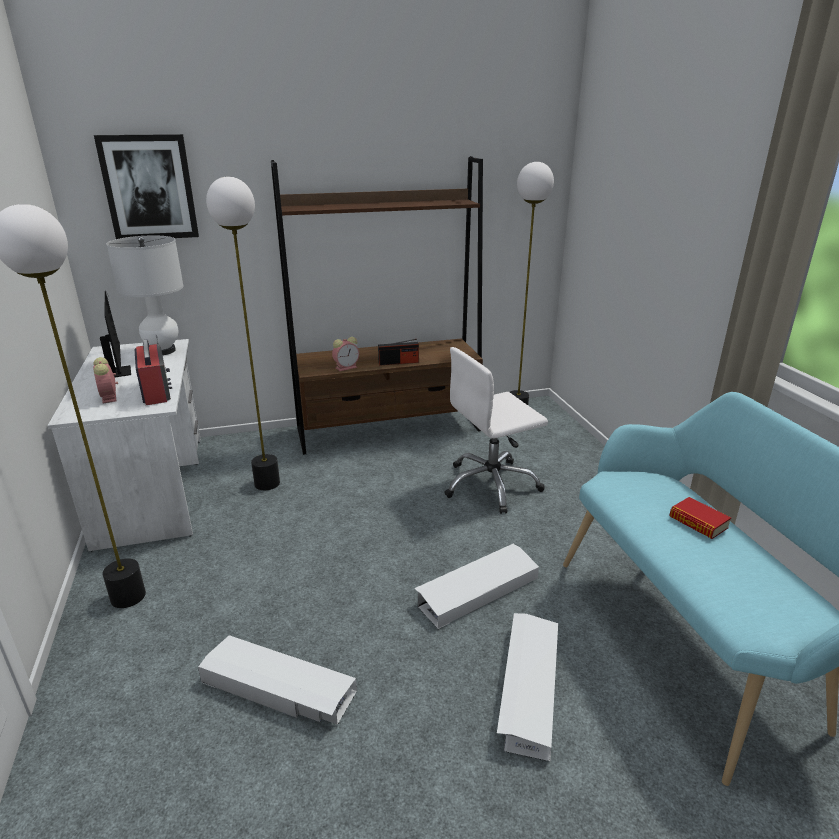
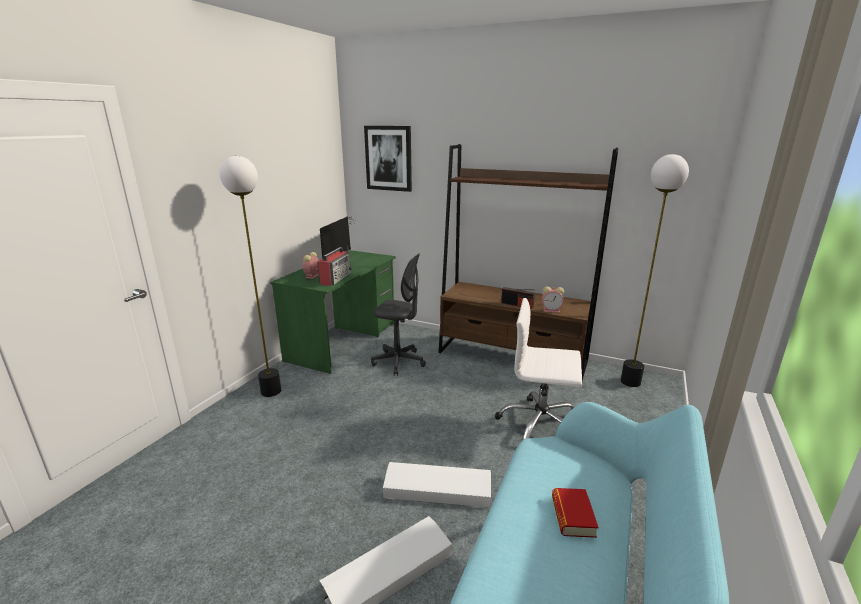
camera: 40 degrees right, 5 degrees down
(153, 488) = (343, 341): white desk -> green desk
(162, 351) = (372, 259): white table lamp -> none
(267, 483) = (398, 362): floor lamp -> grey office chair
(278, 687) = (270, 476): white storage box -> none
(347, 367) = (478, 298): alarm clock -> alarm clock (552, 310)

